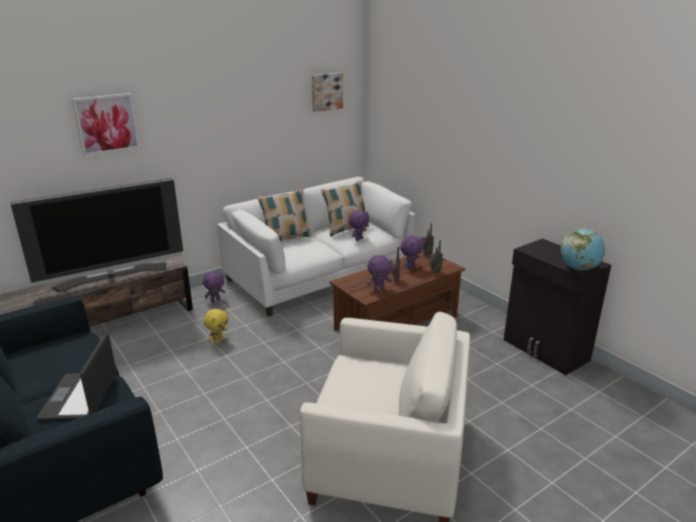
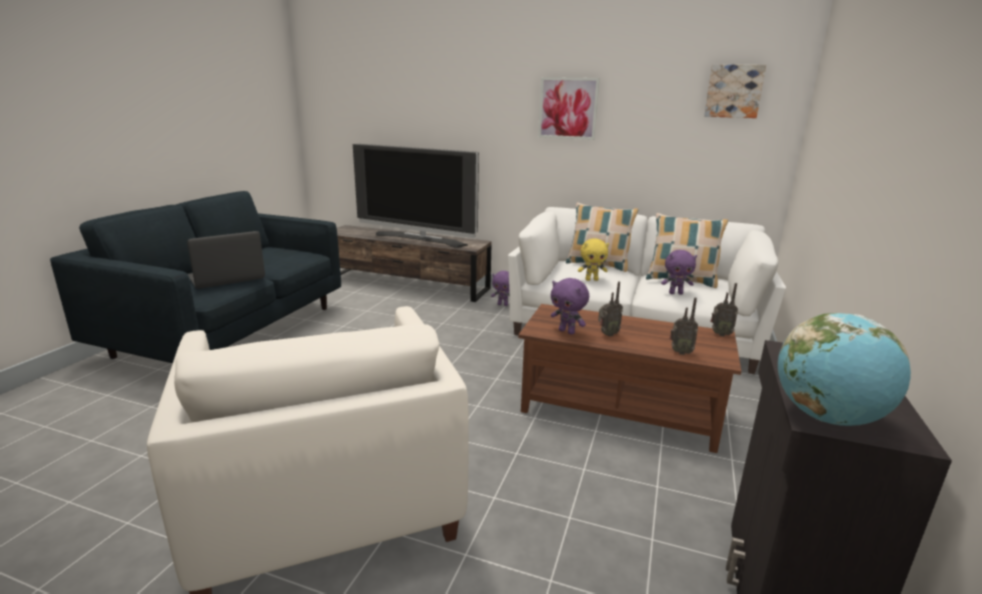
camera: 55 degrees right, 5 degrees down
(107, 124) = (454, 93): picture -> picture (568, 108)
(218, 341) = (442, 328): yellow plush toy -> yellow plush toy (591, 279)
(410, 268) = (660, 335): purple plush toy -> none

